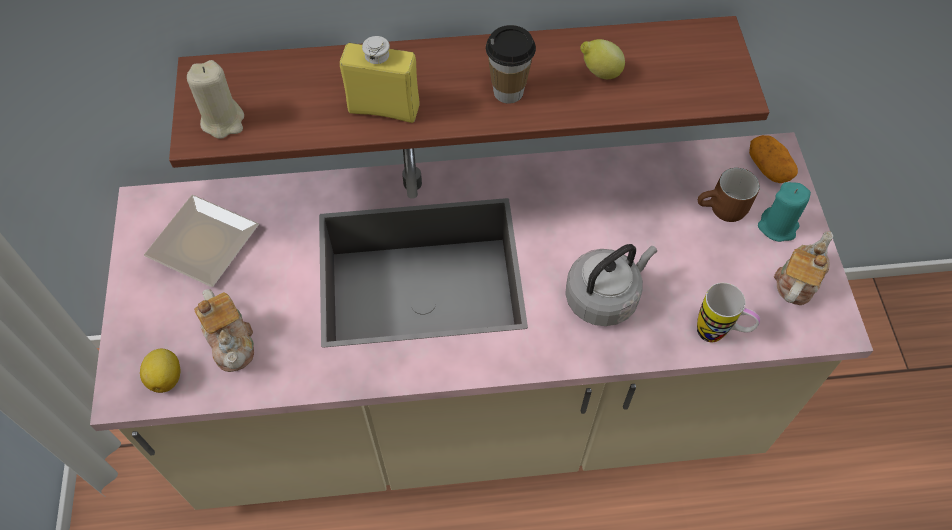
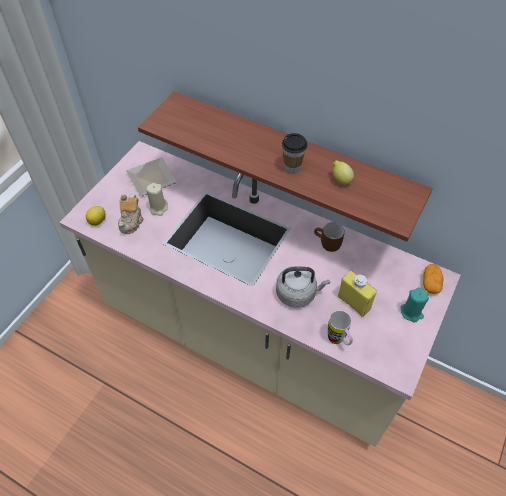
camera: 35 degrees right, 5 degrees down
(223, 121) = (168, 122): beige candle -> beige candle (158, 208)
(384, 109) = (234, 148): yellow bottle -> yellow bottle (353, 303)
(723, 211) = (389, 289): brown mug -> brown mug (327, 244)
(797, 281) = (400, 342): teapot -> none

